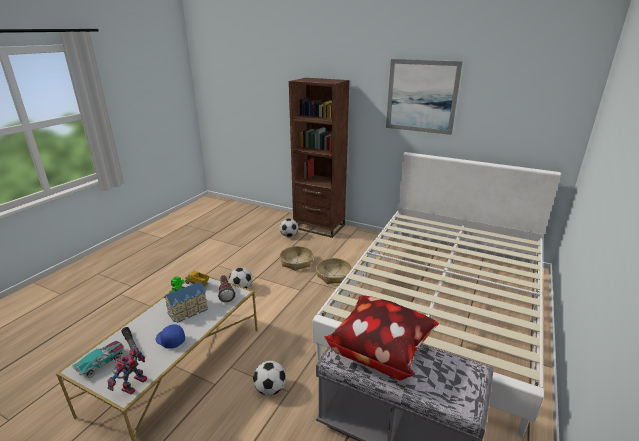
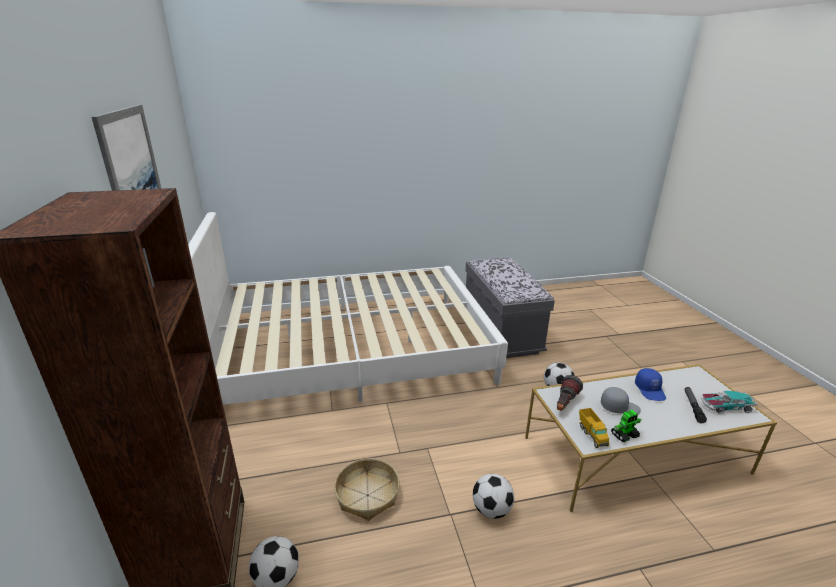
camera: 130 degrees left, 0 degrees up
(134, 387) = (690, 373): toy robot -> none
(189, 311) = (619, 407): toy house -> grey cap
(333, 275) = (366, 437): basket -> none
(380, 351) = (512, 283): pillow -> none

